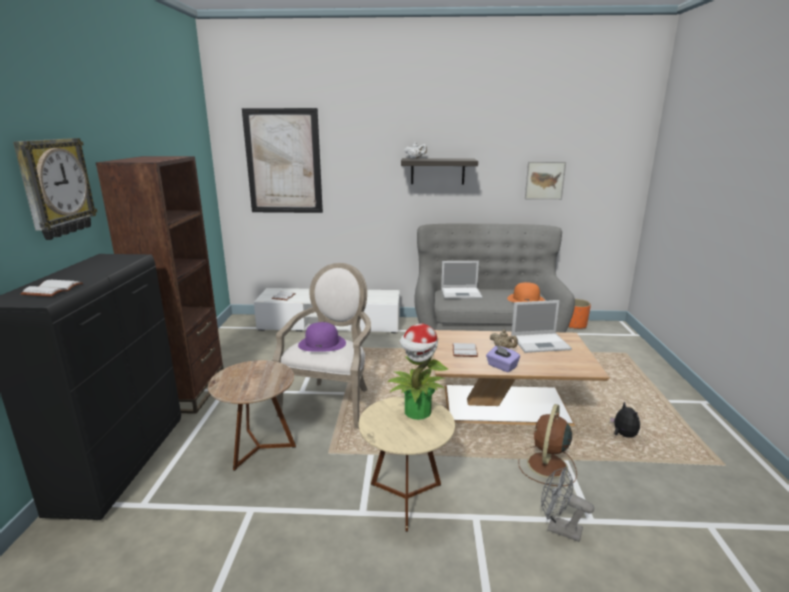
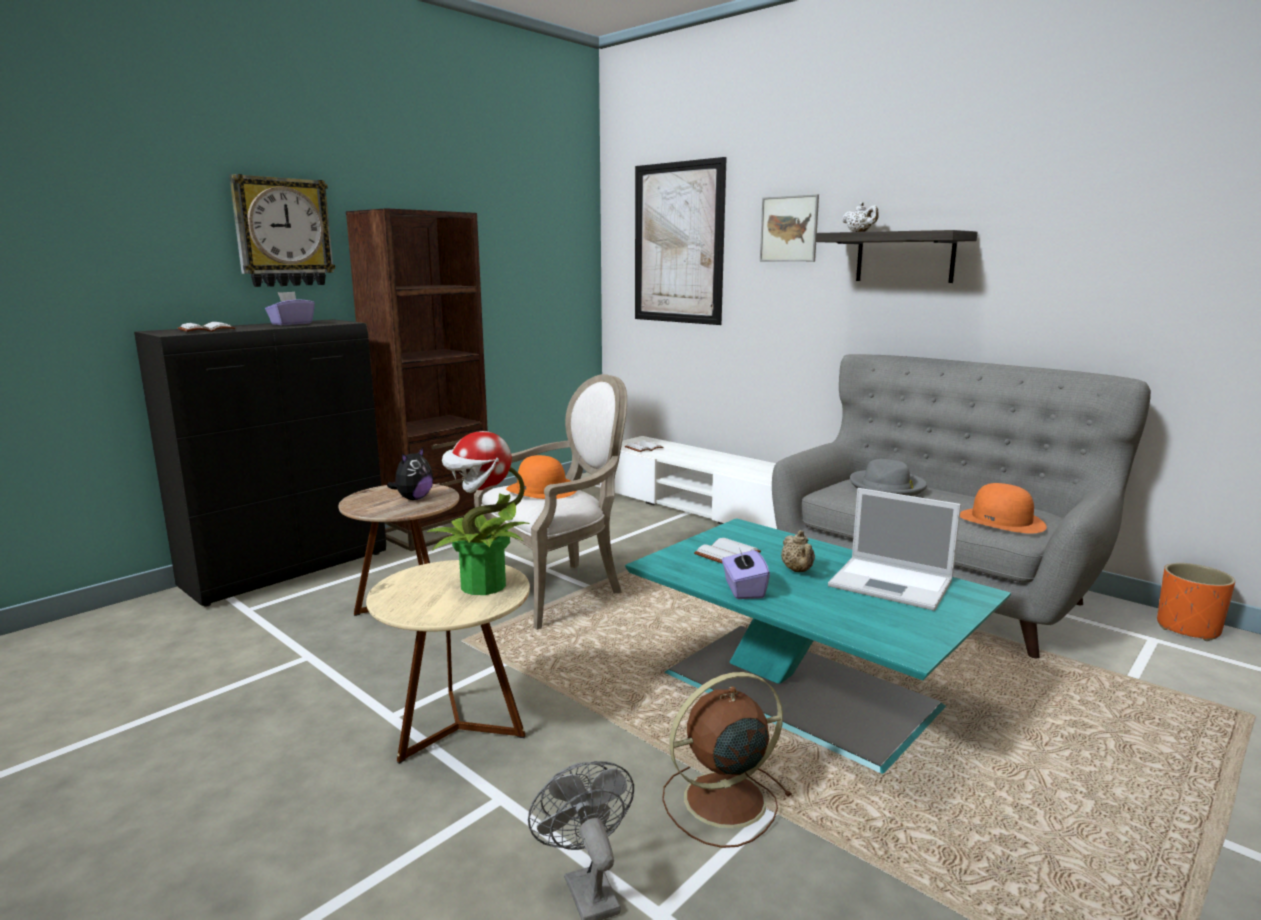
camera: 40 degrees right, 5 degrees down
(95, 267) = (291, 324): none -> purple tissue box
(322, 343) = (542, 489): purple hat -> orange hat
(462, 293) = (887, 487): laptop -> grey hat
(508, 405) = (804, 691): brown coffee table -> turquoise coffee table
(544, 180) = (1137, 277): picture -> picture (789, 229)
(623, 435) = (971, 838): plush toy -> plush toy (413, 498)

